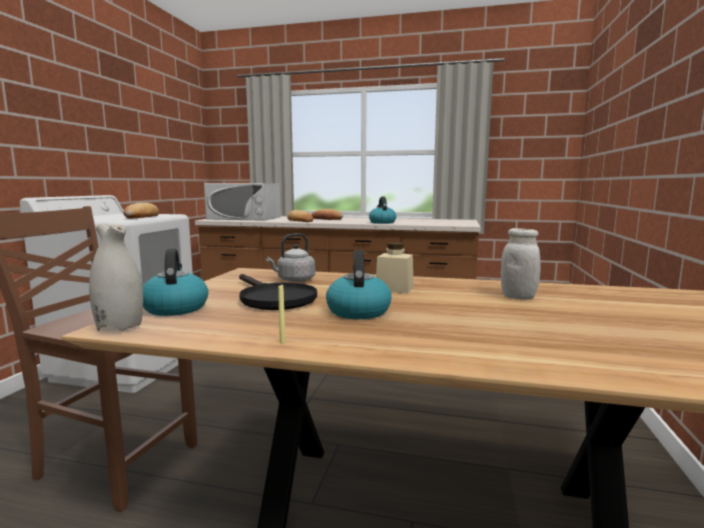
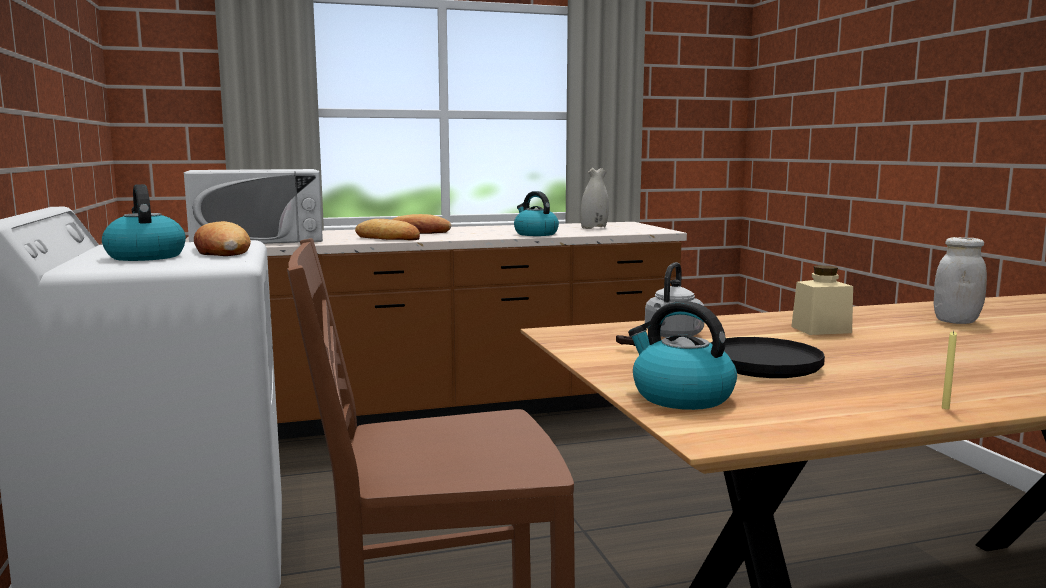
camera: 30 degrees left, 0 degrees up
(120, 327) = (717, 432): white vase -> white vase (594, 228)
(358, 311) = (882, 361): kettle -> kettle (145, 256)

